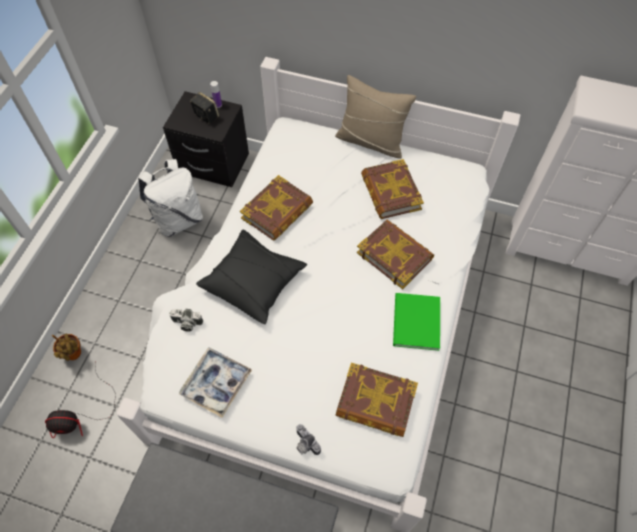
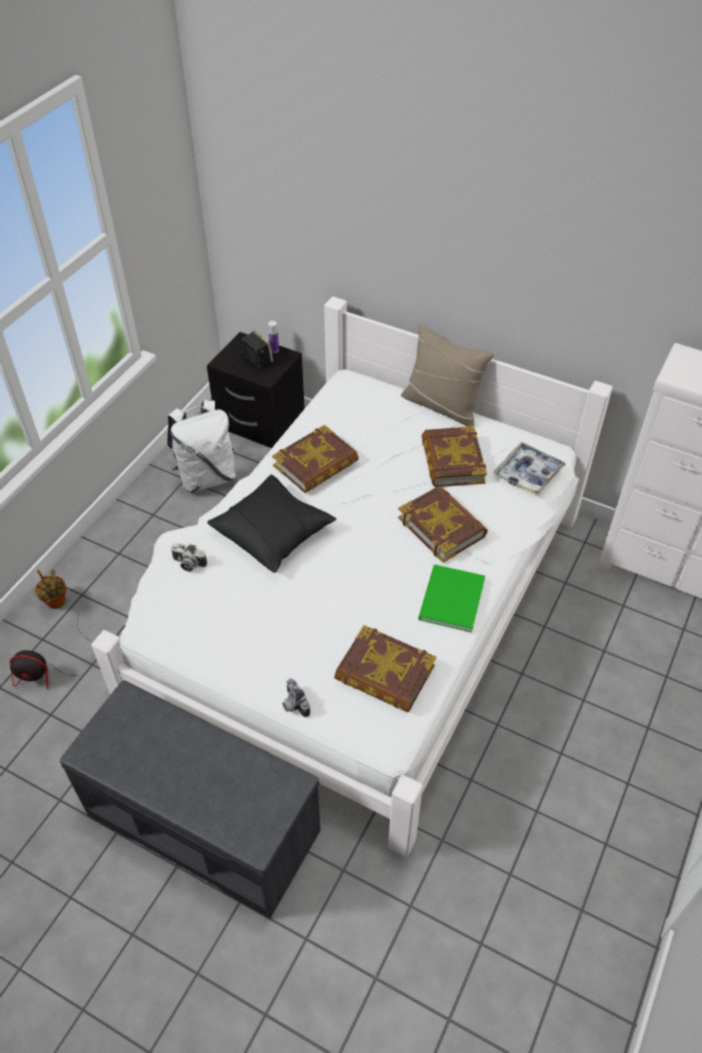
camera: 10 degrees right, 10 degrees down
(216, 384) = (208, 628): tray -> tray (528, 473)

